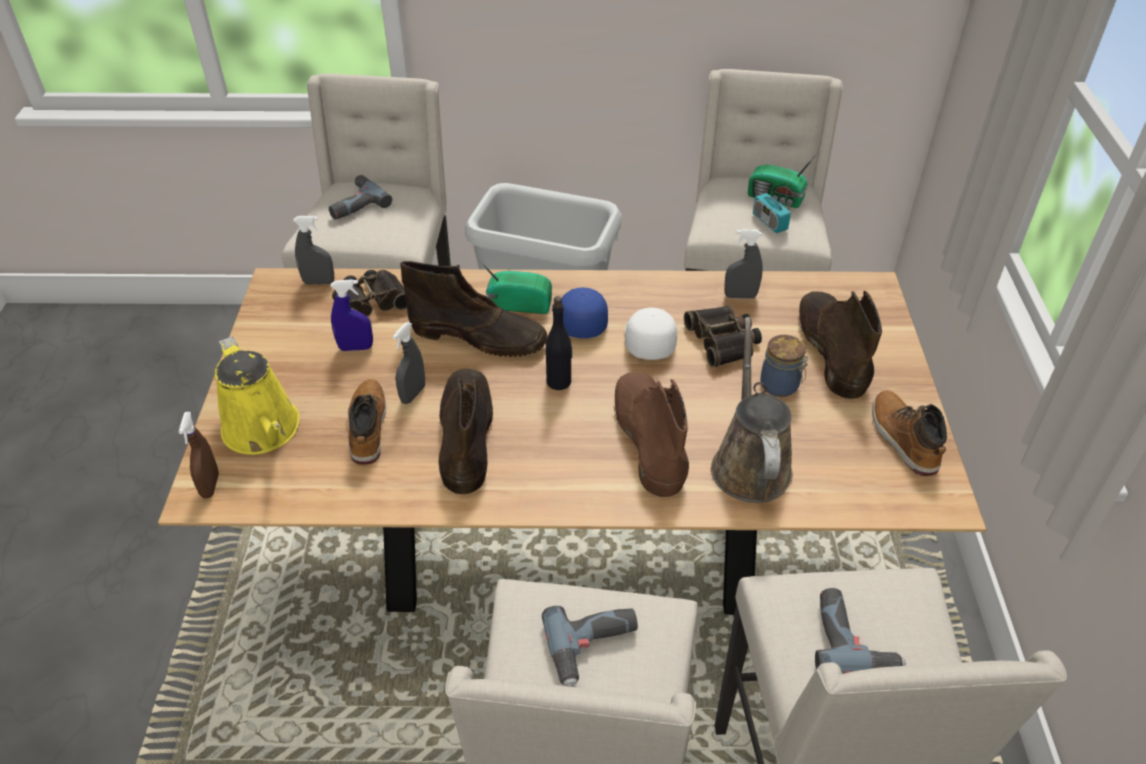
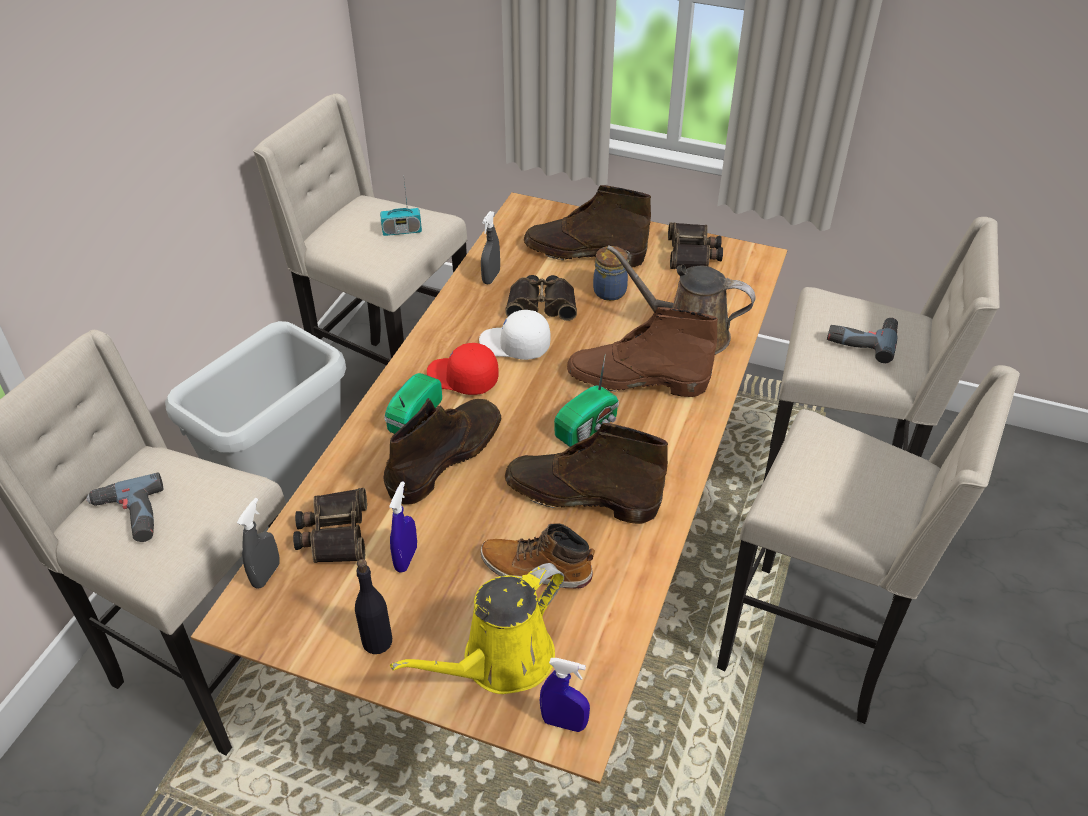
camera: 70 degrees left, 0 degrees up
(210, 486) = (564, 723): brown spray bottle -> blue spray bottle
(264, 431) = (500, 661): yellow watering can -> yellow watering can turned 150 degrees clockwise
(413, 394) = (504, 524): grey spray bottle -> none
(559, 381) = (540, 416): black bottle -> black bottle (377, 641)
(582, 318) = (462, 379): blue cap -> red cap
(594, 648) = (841, 470): power drill -> none
(776, 199) = (372, 216): radio -> radio (588, 427)
(902, 439) = (693, 253): boot -> binoculars

